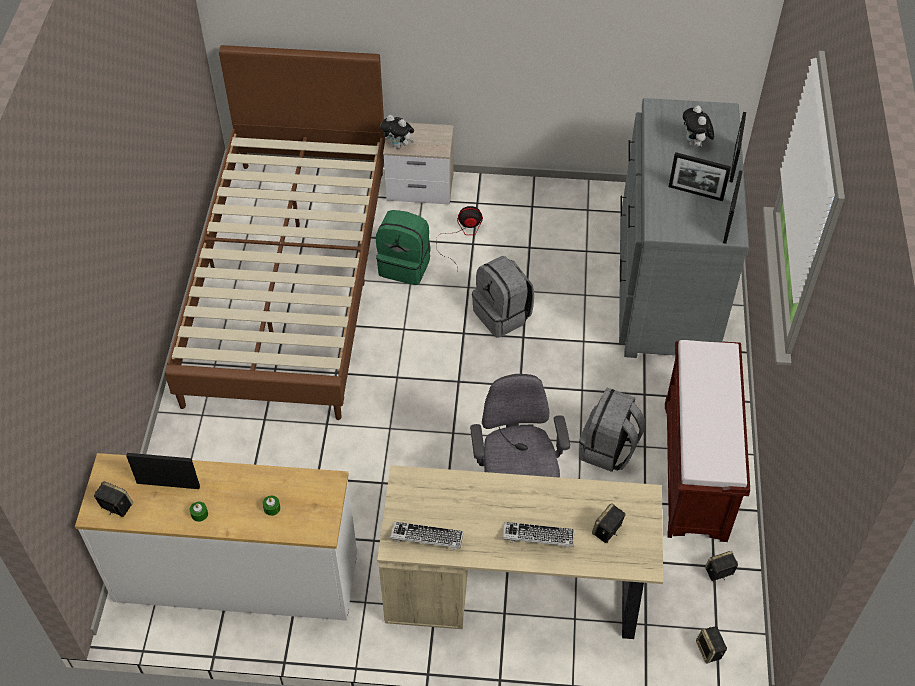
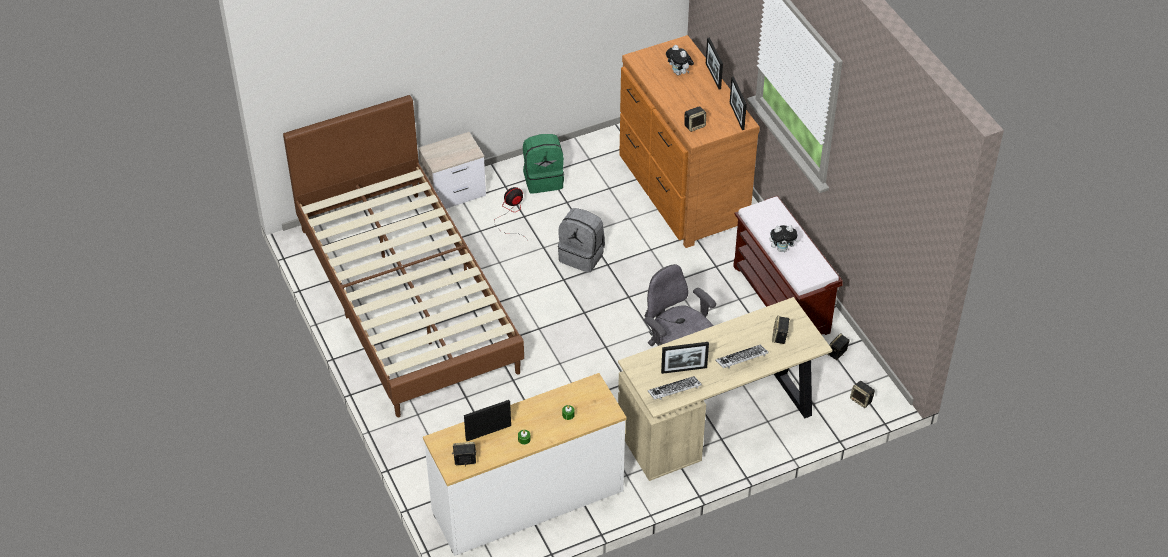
camera: 30 degrees left, 5 degrees down
(399, 145) = (440, 162): plush toy -> plush toy (782, 249)
(405, 265) = (486, 251): green backpack -> green backpack (543, 179)
(608, 449) = (717, 311): grey backpack -> none
(665, 288) = (681, 191): grey dresser -> brown dresser
(668, 214) = (694, 125): none -> speaker
(695, 193) = (702, 105): picture frame -> picture frame (684, 369)

